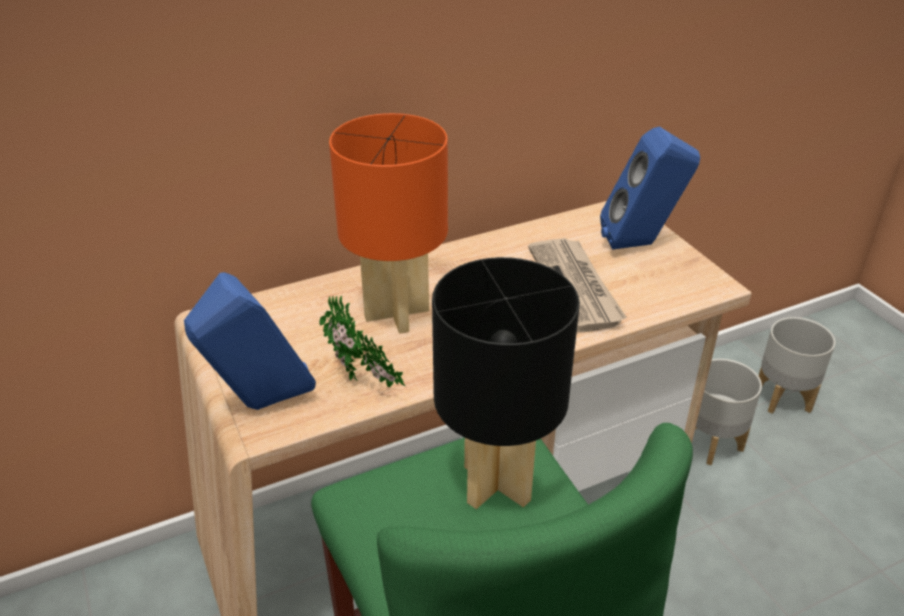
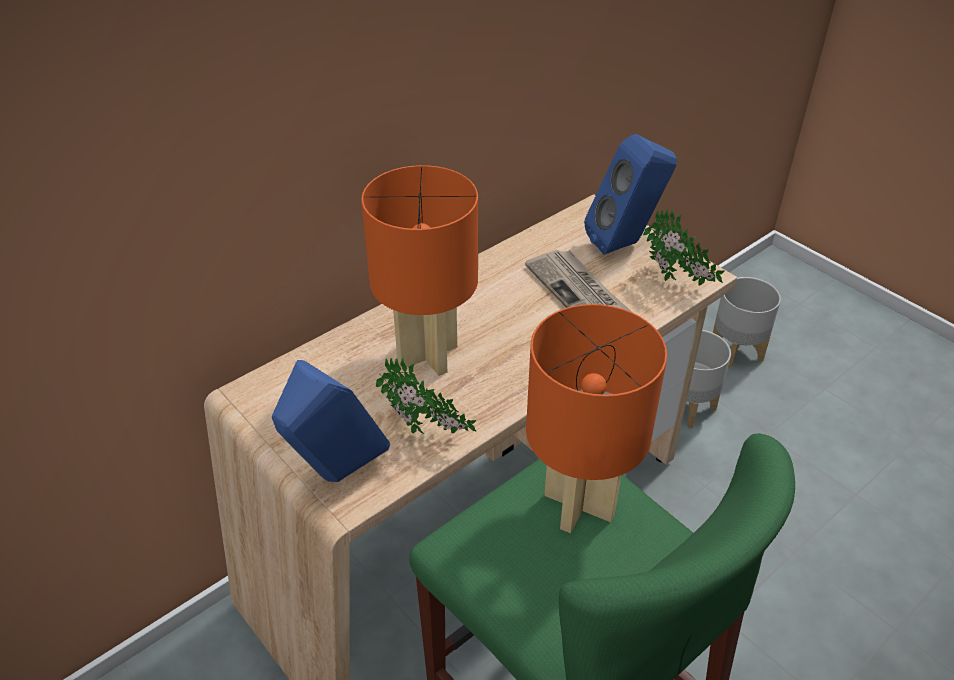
camera: 15 degrees left, 5 degrees up
(497, 482) = (579, 503): black table lamp -> orange table lamp
(681, 288) = (676, 283): none -> potted plant

